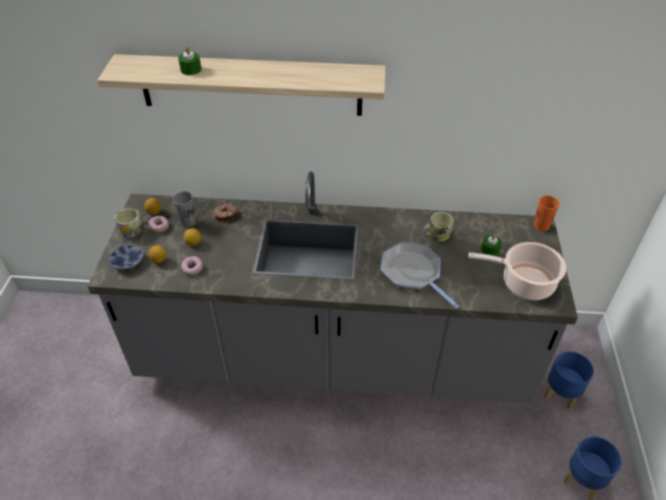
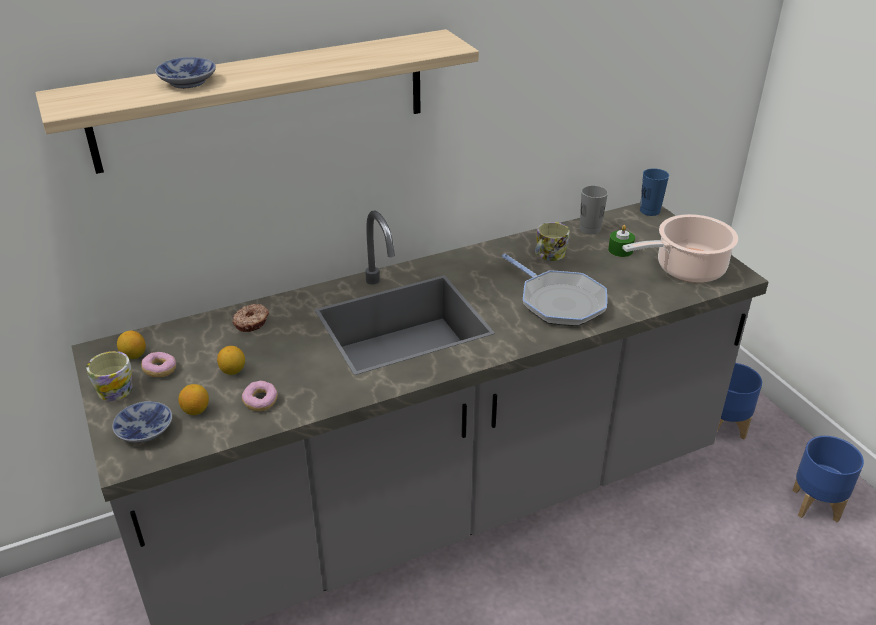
camera: 30 degrees left, 10 degrees down
(188, 221) = (200, 349): grey cup -> grey cup (590, 229)
(191, 69) = (186, 81): green candle -> bowl
(413, 273) = (559, 302): frying pan -> frying pan turned 150 degrees counterclockwise
(541, 225) = (650, 211): orange cup -> blue cup

